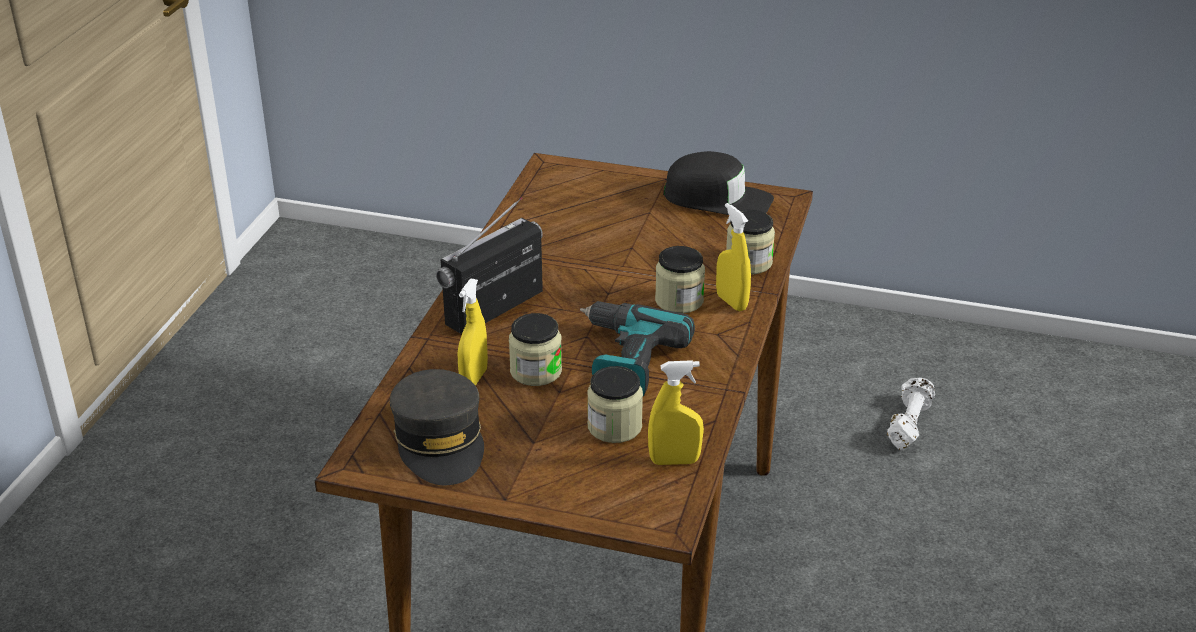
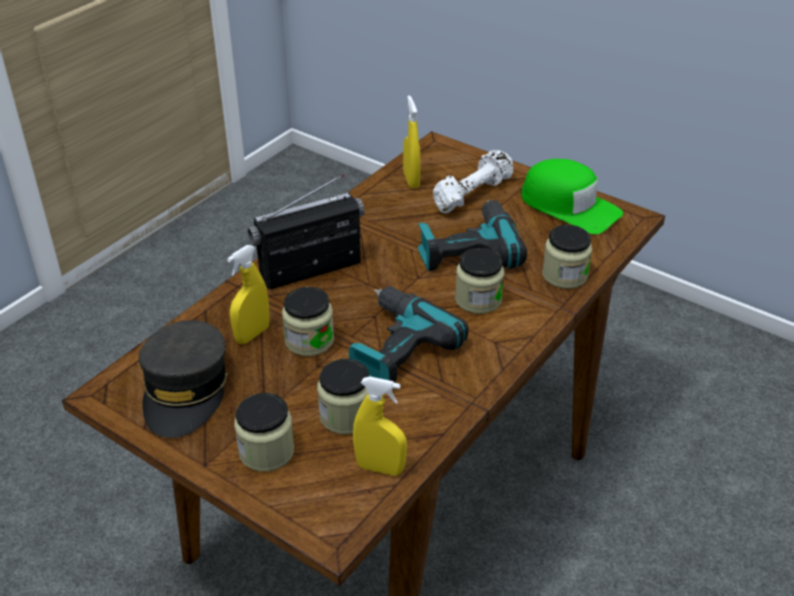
camera: 20 degrees right, 5 degrees up
(557, 473) = (266, 451): none -> jar
(641, 257) = (467, 249): none -> power drill
(717, 199) = (569, 206): black cap -> green cap
(731, 302) = (526, 312): yellow spray bottle -> yellow spray bottle (411, 180)
(908, 424) = (732, 444): white dumbbell -> white dumbbell (471, 194)

